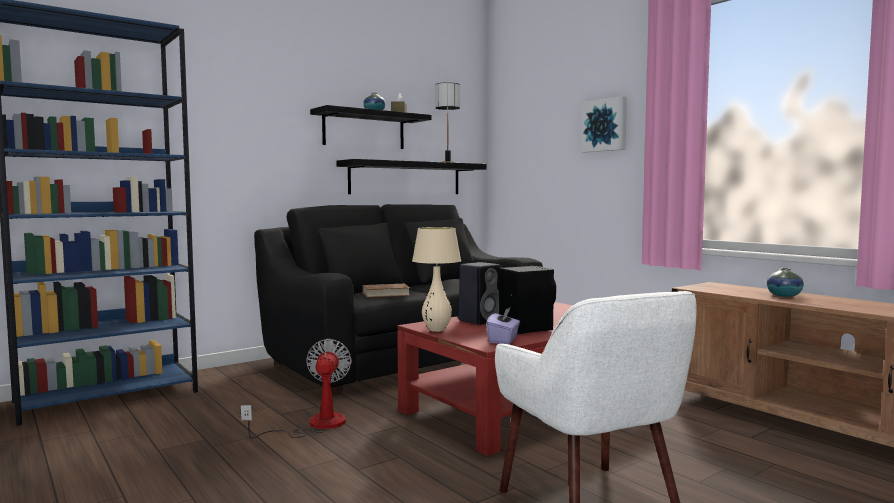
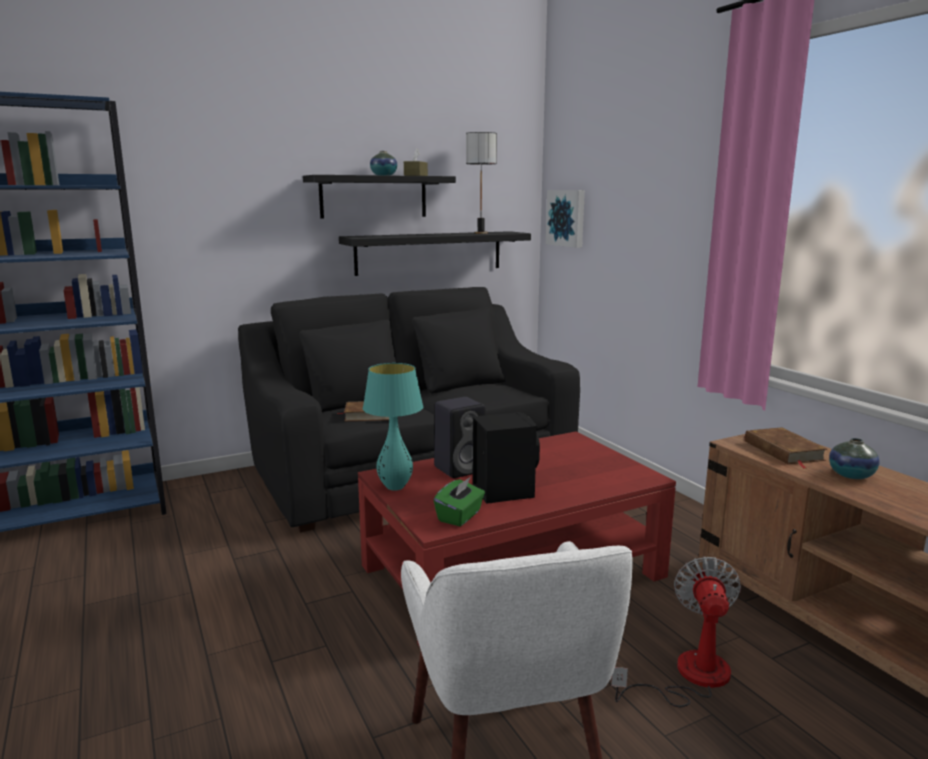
camera: 10 degrees right, 10 degrees up
(314, 425) = (260, 581): fan -> fan (689, 677)
(436, 330) = (395, 487): beige table lamp -> turquoise table lamp
(503, 340) = (460, 516): purple tissue box -> green tissue box
(605, 125) = (671, 196): picture -> picture (567, 218)
(728, 289) = (783, 451): none -> brown book

